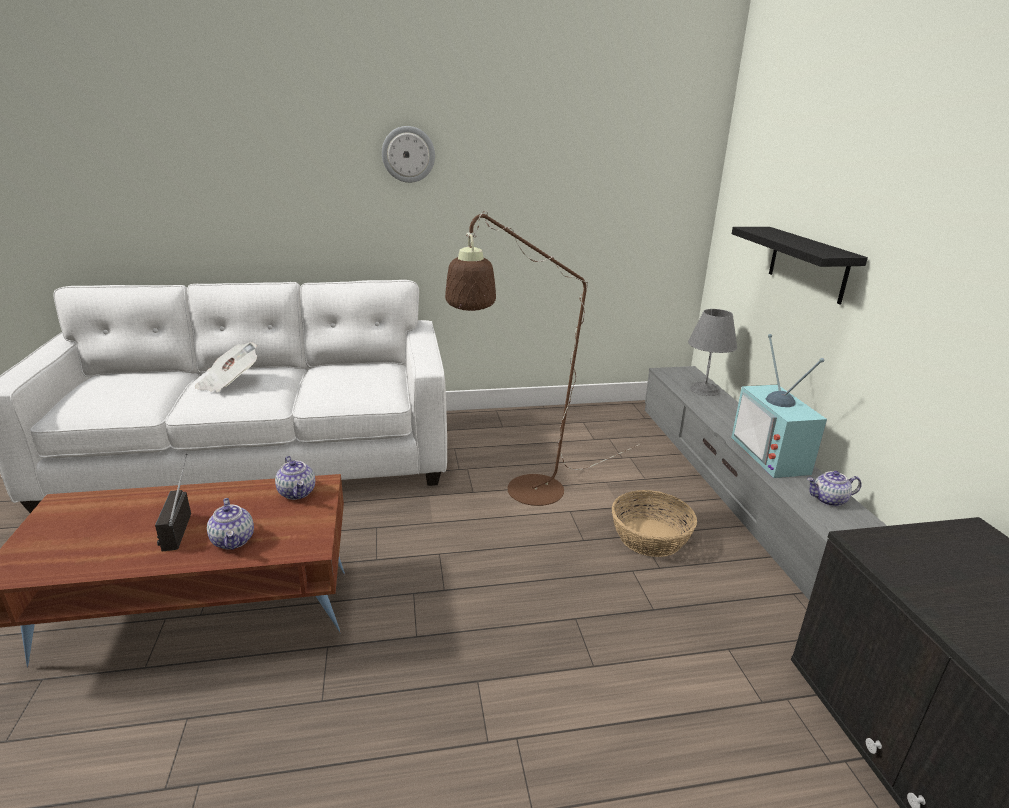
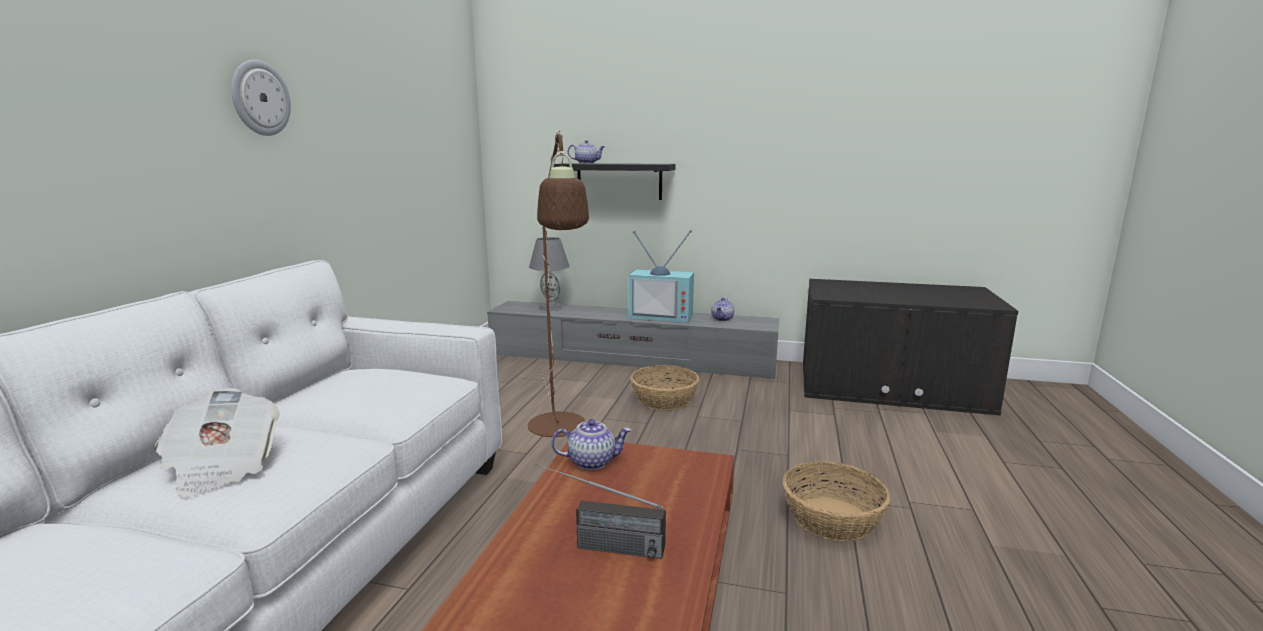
camera: 65 degrees left, 10 degrees down
(234, 541) = (669, 506): teapot -> teapot (586, 163)
(466, 725) = (832, 518): none -> basket

